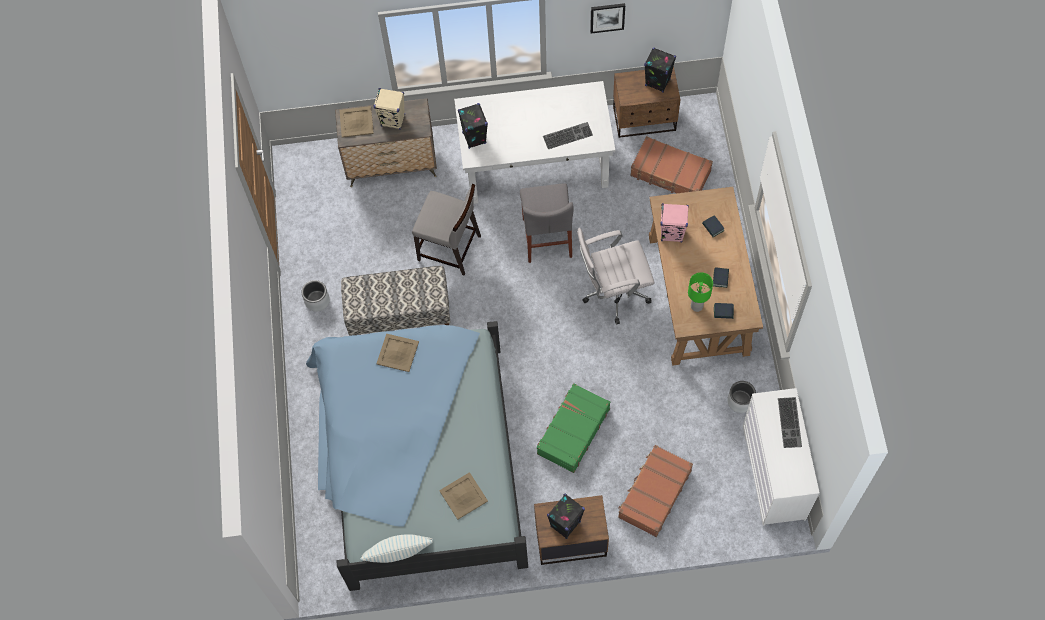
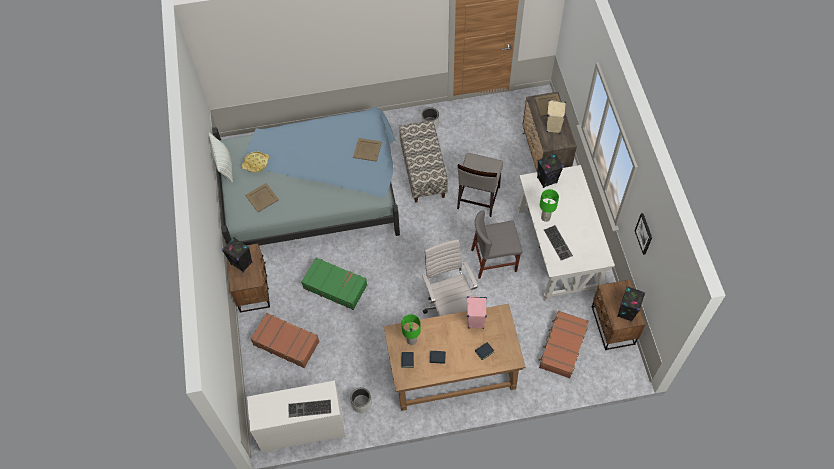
camera: 85 degrees right, 5 degrees down
(404, 505) = (256, 163): none -> yellow tray
(531, 145) = (545, 218): none -> green table lamp

